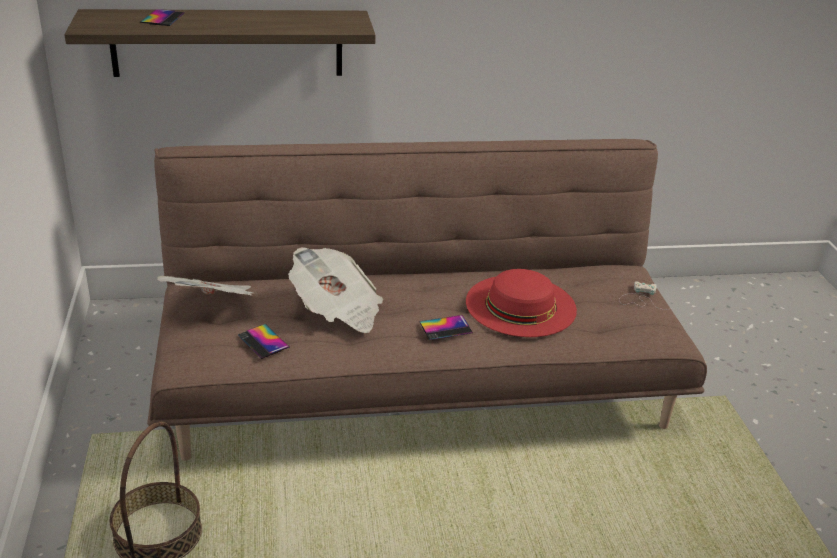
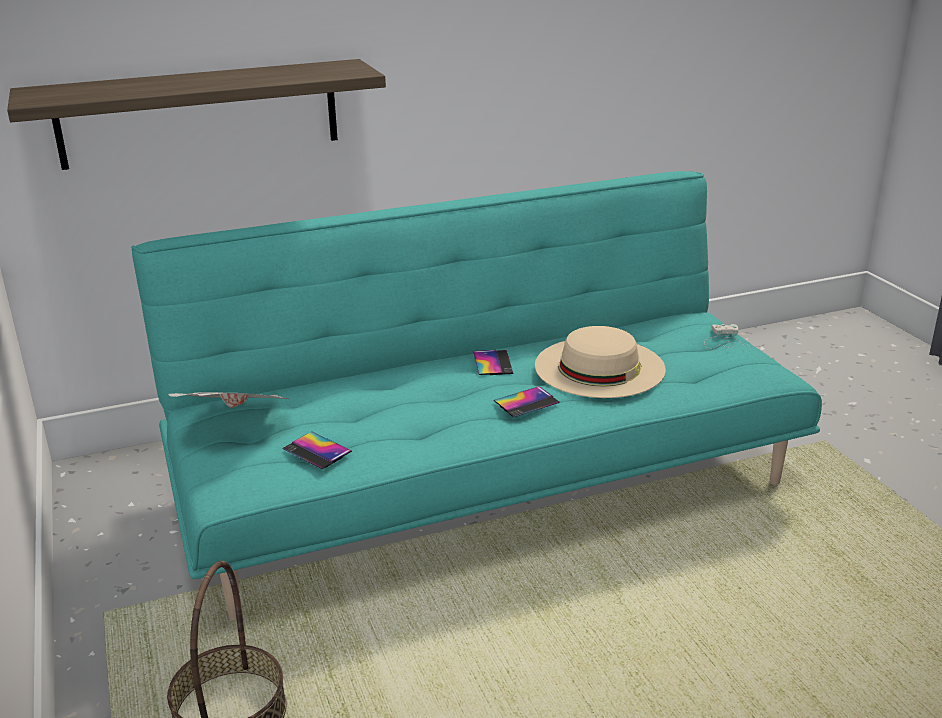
camera: 10 degrees left, 5 degrees down
(162, 18) = (122, 85): phone -> phone (493, 363)
(337, 311) = (392, 404): newspaper -> none
(417, 381) = (483, 484): brown sofa -> turquoise sofa
(521, 305) = (599, 367): red hat -> beige hat

